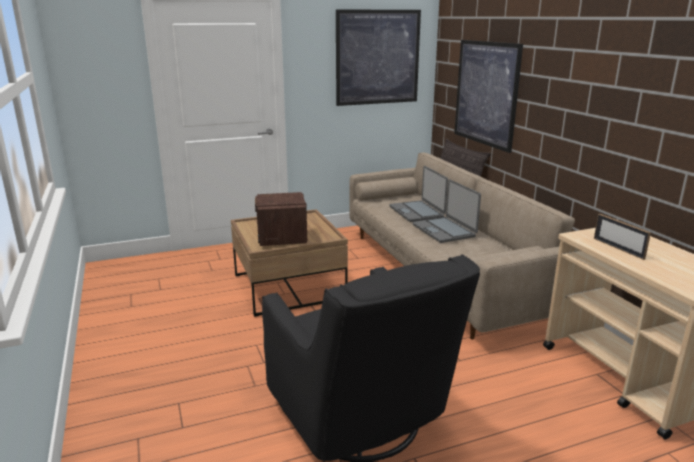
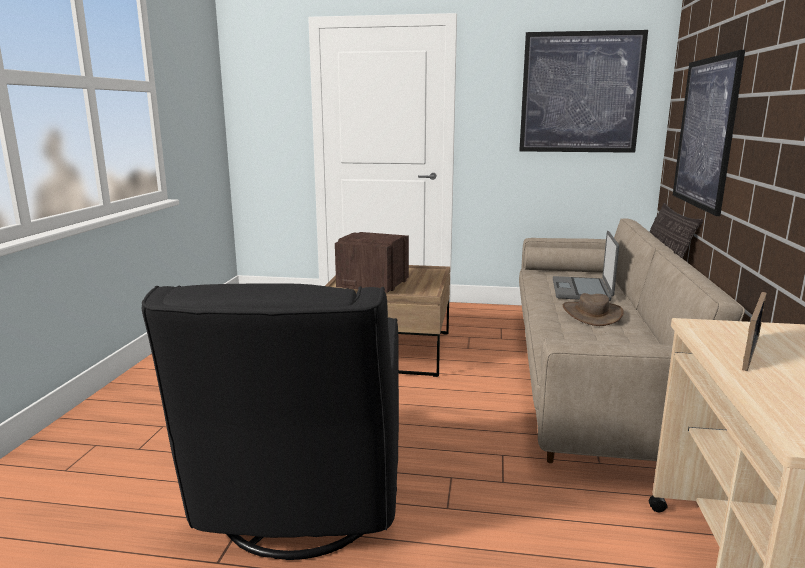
camera: 30 degrees right, 5 degrees down
(444, 230) = (592, 314): laptop -> brown hat
(618, 248) = (750, 352): picture frame -> picture frame turned 150 degrees counterclockwise

